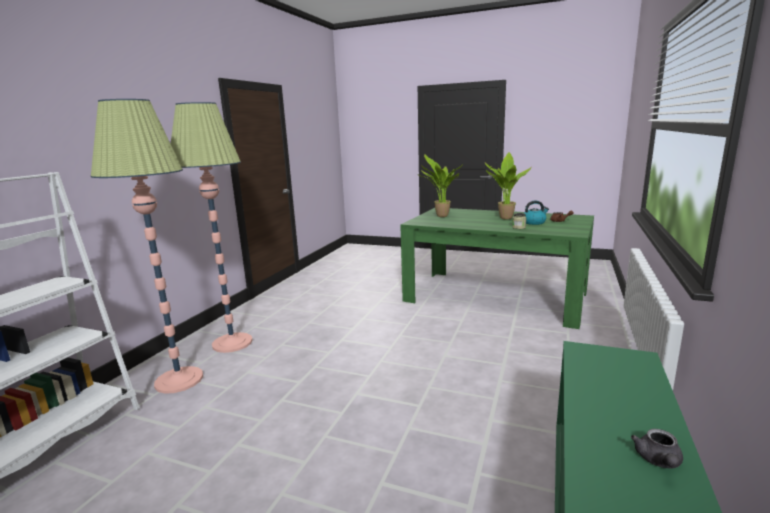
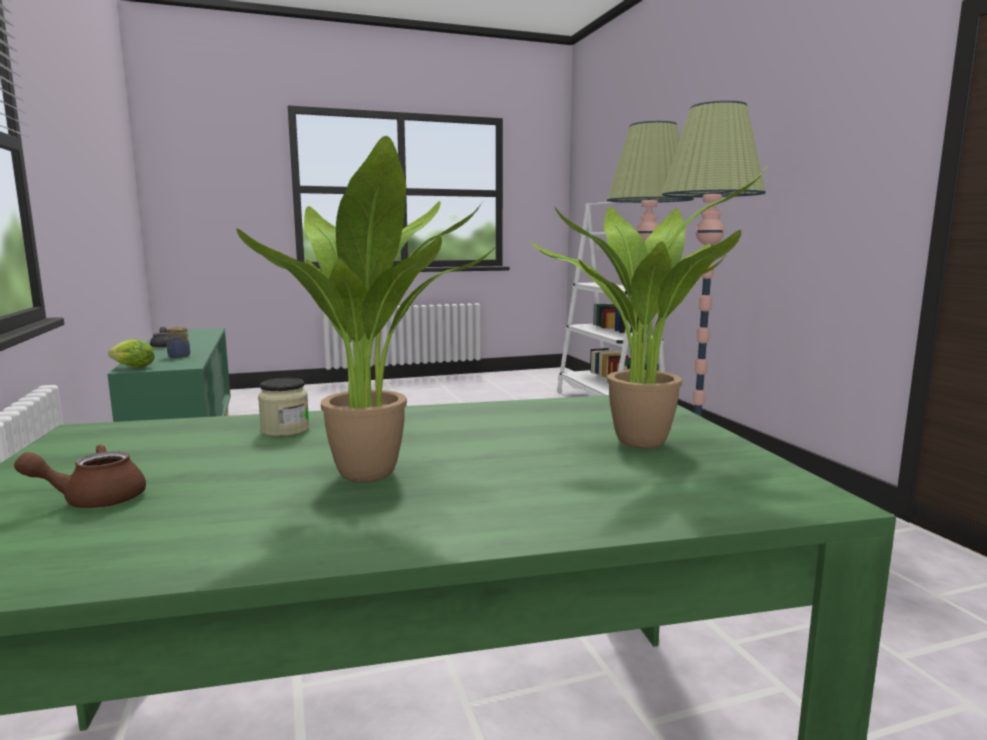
camera: 140 degrees right, 5 degrees down
(534, 222) = (229, 467): kettle -> none
(603, 386) = (178, 356): none -> jar
(642, 362) = (131, 367): none -> lettuce

